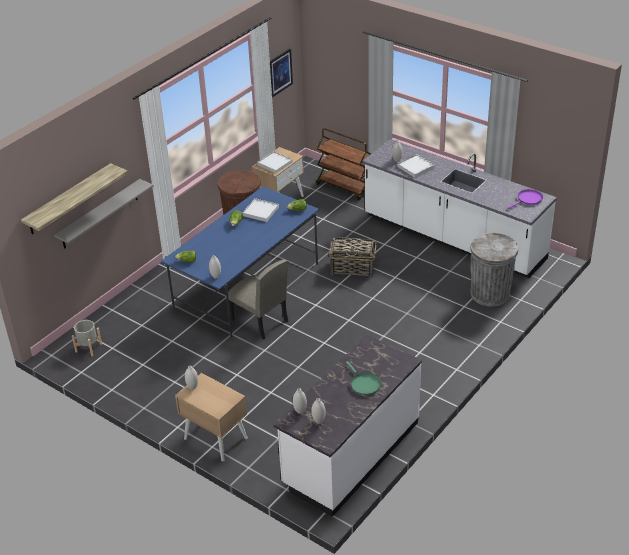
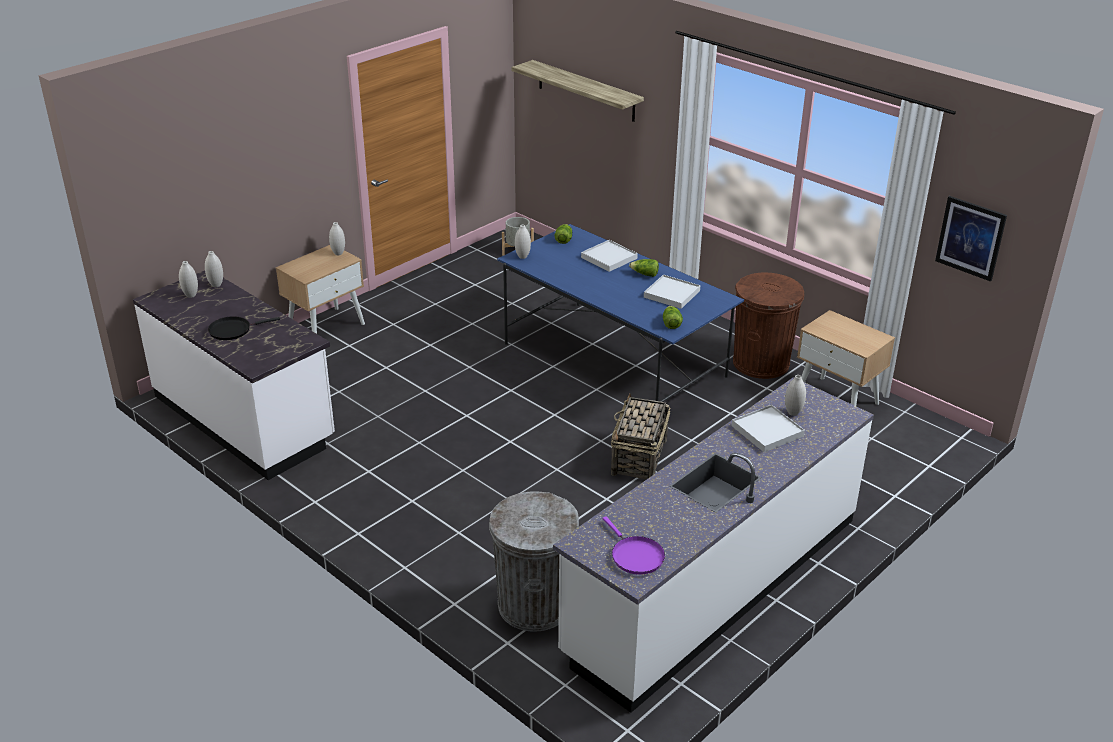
camera: 95 degrees right, 5 degrees down
(100, 214) = (616, 147): grey shelf -> none
(259, 321) = (531, 366): beige chair -> none
(274, 163) = (838, 330): white tray -> white tray (609, 258)
(345, 187) = (883, 471): brown cart -> none
(364, 384) = (233, 330): green frying pan -> black frying pan

